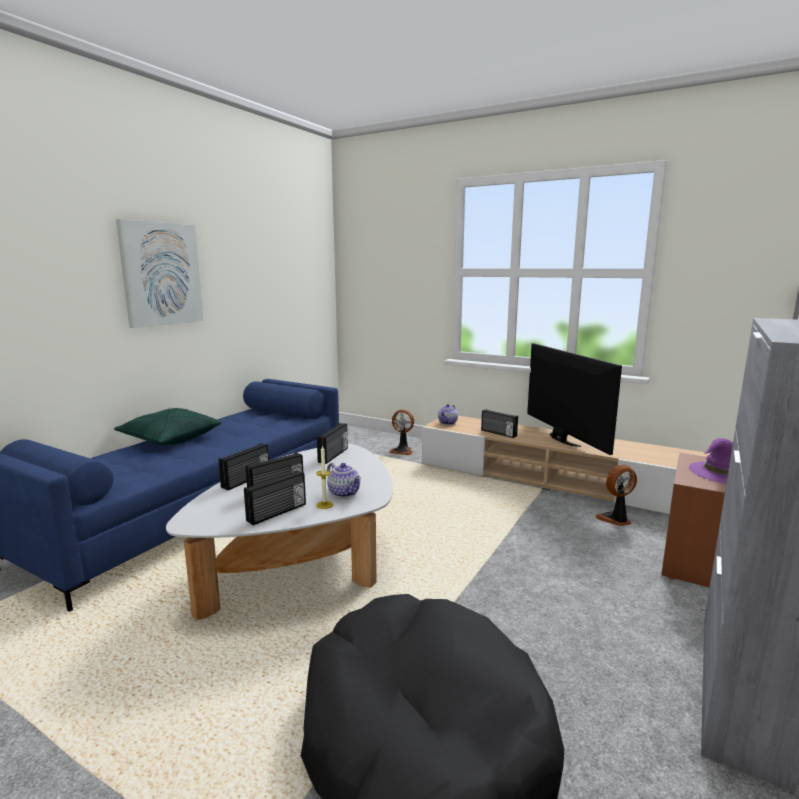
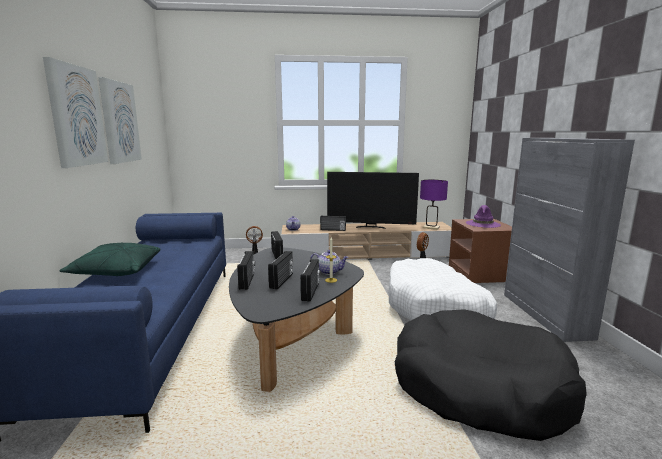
camera: 35 degrees left, 0 degrees up
(237, 277) = (119, 122): none -> picture
(304, 565) = (292, 336): white coffee table -> black coffee table
(539, 597) = (436, 308): none -> white dog bed
(561, 439) = (371, 227): television -> television turned 150 degrees clockwise
(665, 459) = (431, 227): none -> purple table lamp

